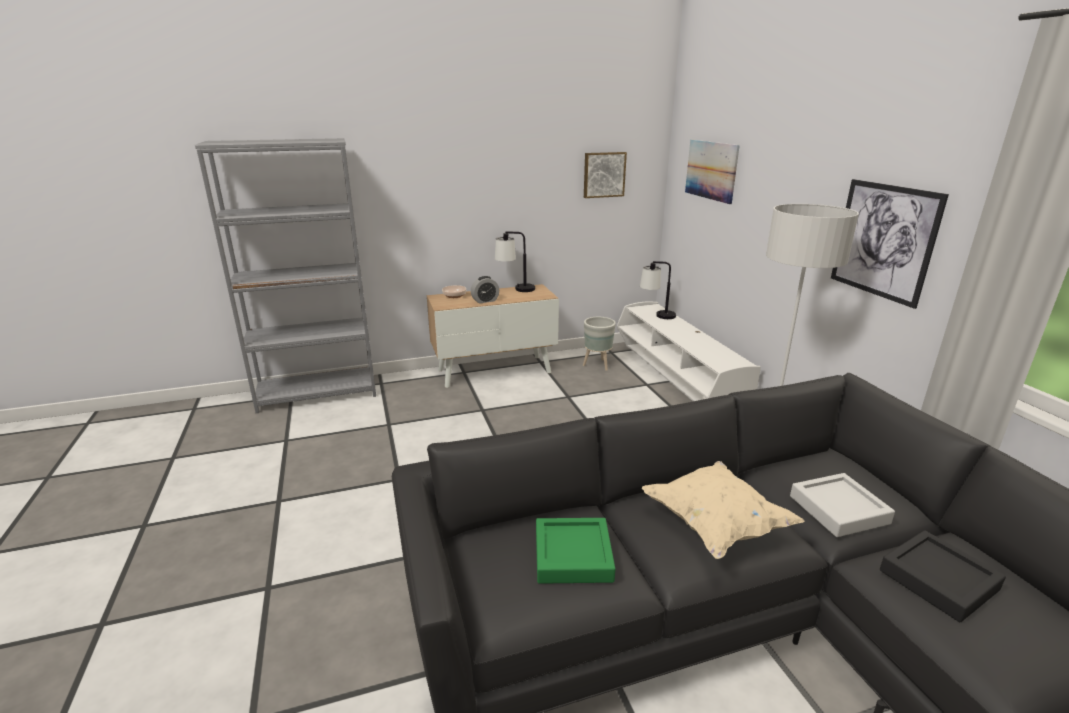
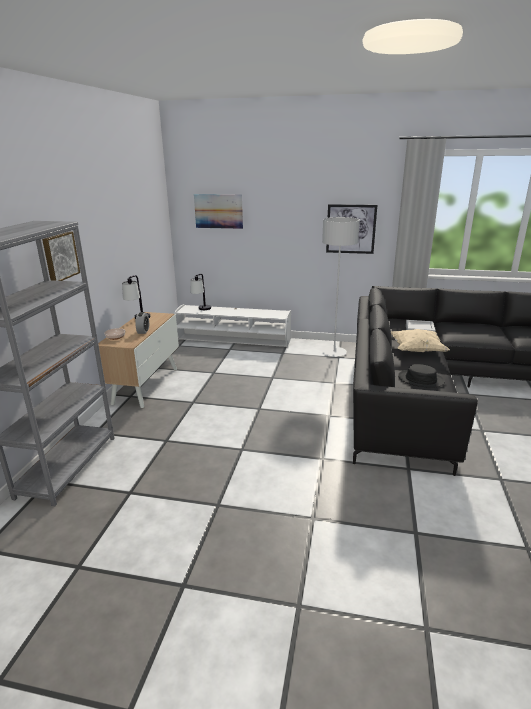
camera: 60 degrees left, 0 degrees up
(573, 556) = (421, 379): green tray -> black hat
(597, 365) = (189, 354): grey planter -> none
(603, 174) = (150, 224): picture -> picture (60, 256)
(938, 580) = (461, 332): black tray -> none

